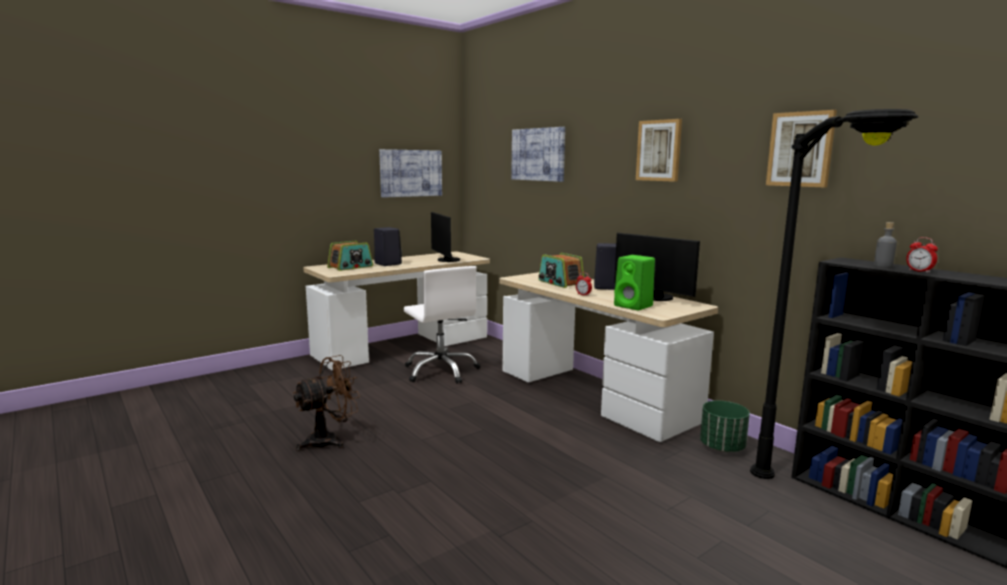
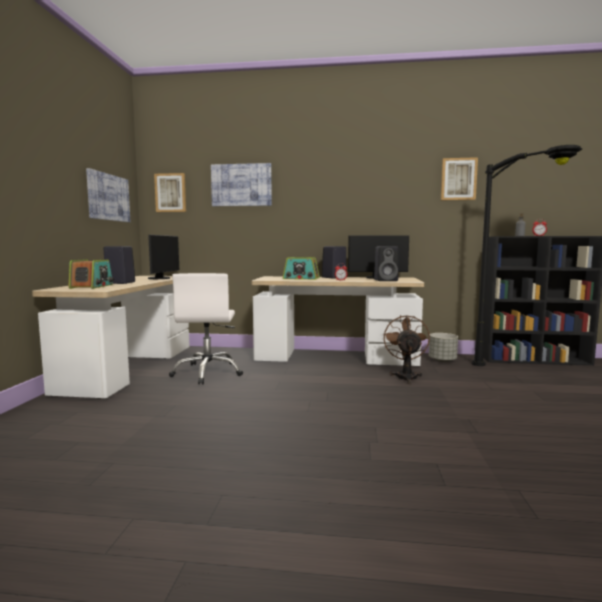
camera: 45 degrees left, 5 degrees down
(329, 440) = (242, 439): brown fan -> brown fan (406, 376)
(441, 371) = (208, 372): white office chair -> white office chair turned 75 degrees clockwise
(446, 260) = (161, 278): monitor -> monitor turned 105 degrees counterclockwise
(634, 306) = (386, 280): green speaker -> black speaker
(659, 150) = (360, 181): picture -> picture (170, 193)
(722, 447) = (442, 360): green planter -> grey planter

